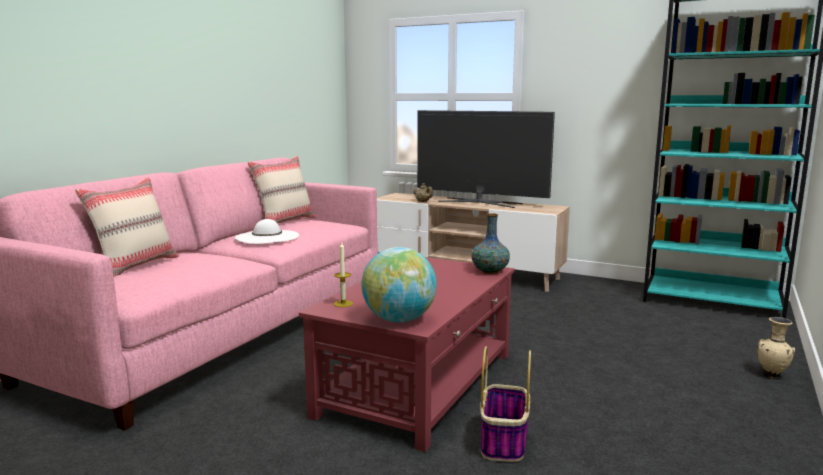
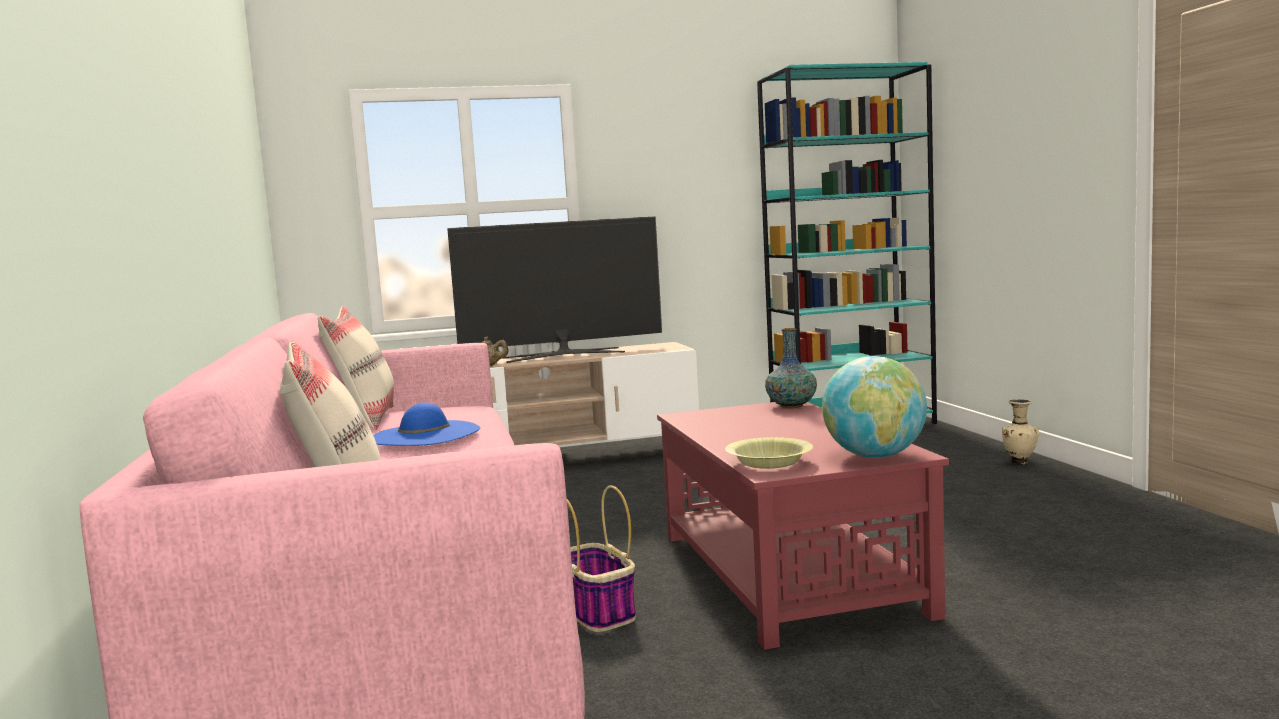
camera: 40 degrees left, 5 degrees down
(267, 237) = (424, 434): white hat -> blue hat
(343, 303) = (769, 463): candle -> yellow bowl
(504, 442) = (980, 582): basket -> basket (598, 612)

